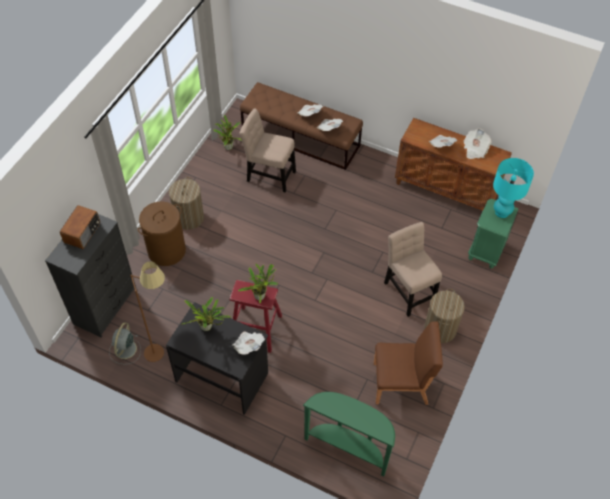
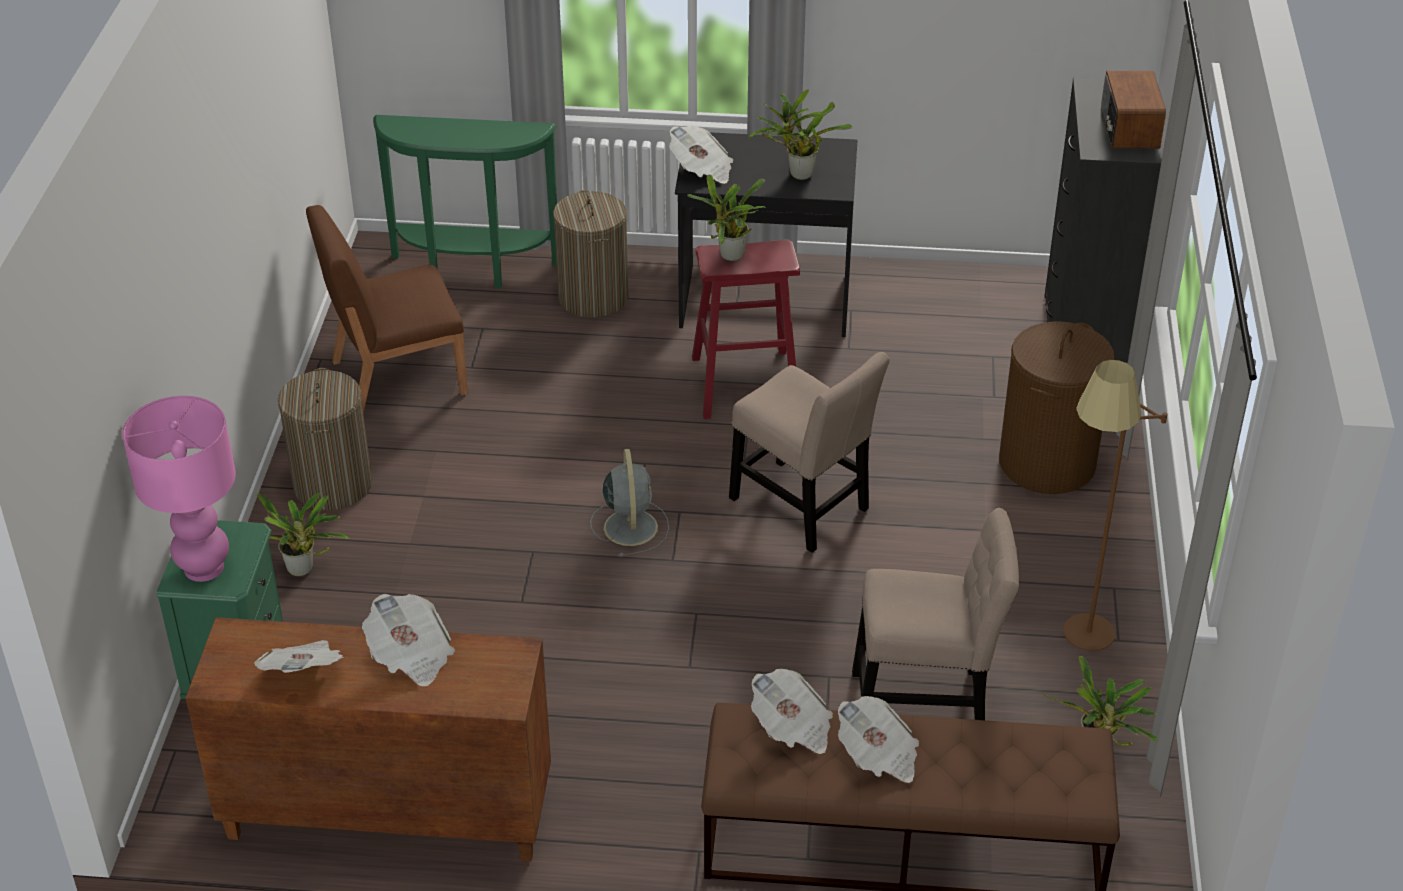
camera: 160 degrees right, 15 degrees down
(125, 350) = (982, 291): grey fan -> grey fan (630, 526)
(162, 347) = (915, 311): brown floor lamp -> brown floor lamp (1079, 647)
(189, 218) = (1053, 541): laundry basket -> laundry basket (593, 297)
(408, 290) = (429, 537): beige chair -> beige chair (803, 508)
(458, 290) = (303, 571): none -> potted plant
(501, 212) = (204, 568): turquoise table lamp -> pink table lamp

